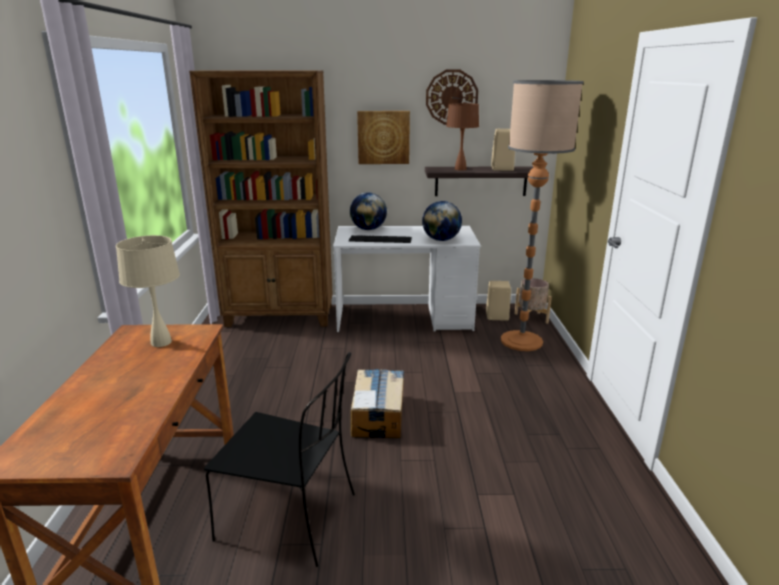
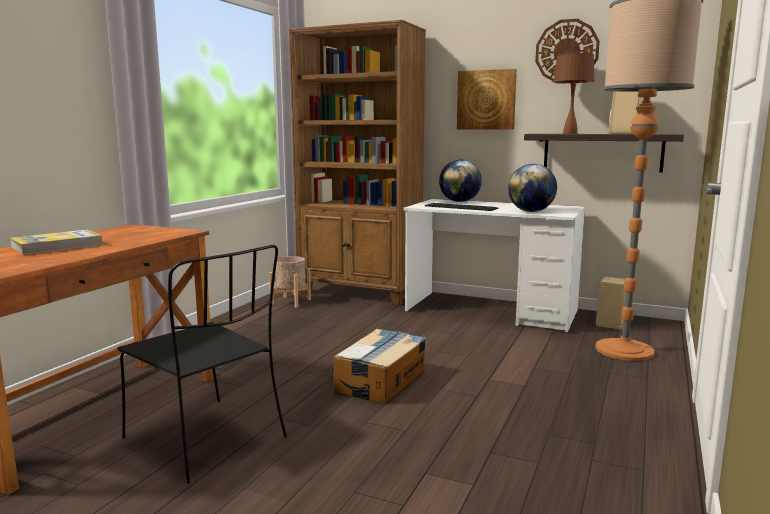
camera: 25 degrees right, 10 degrees down
(108, 385) = (57, 246): none -> book
(161, 342) = (140, 233): beige table lamp -> none
(531, 318) = (658, 332): beige planter -> beige planter (290, 302)

